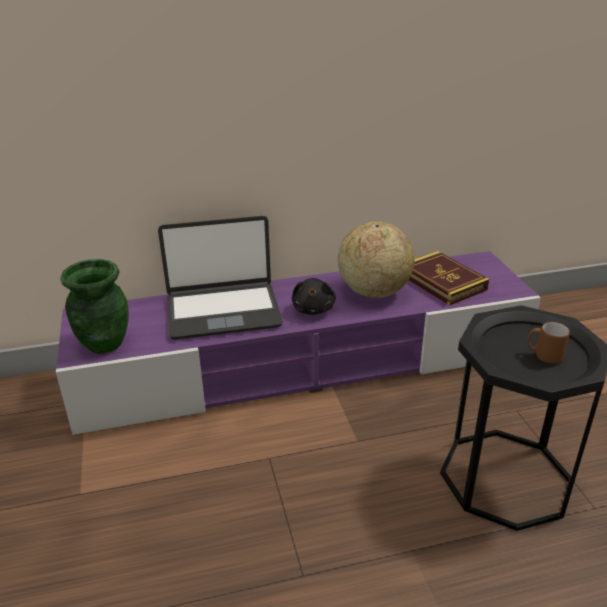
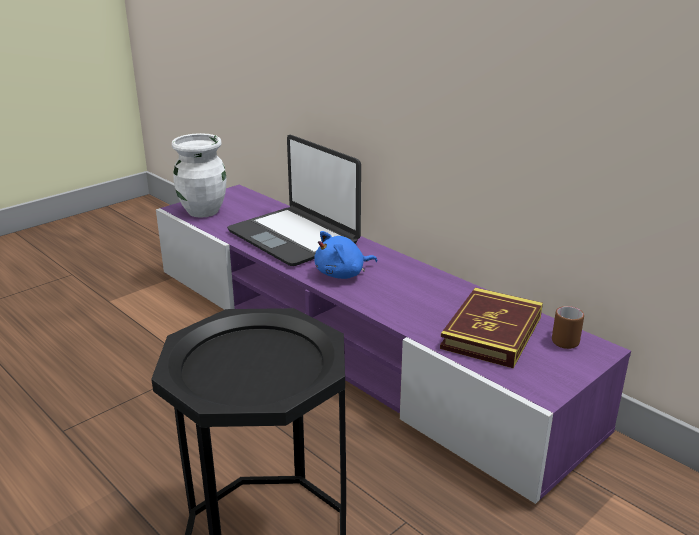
camera: 60 degrees right, 5 degrees down
(104, 343) = (203, 211): green vase -> white vase
(313, 309) = (343, 274): black plush toy -> blue plush toy
(373, 292) = (414, 296): globe -> none
(543, 356) = (248, 373): brown mug -> brown mug (563, 339)

